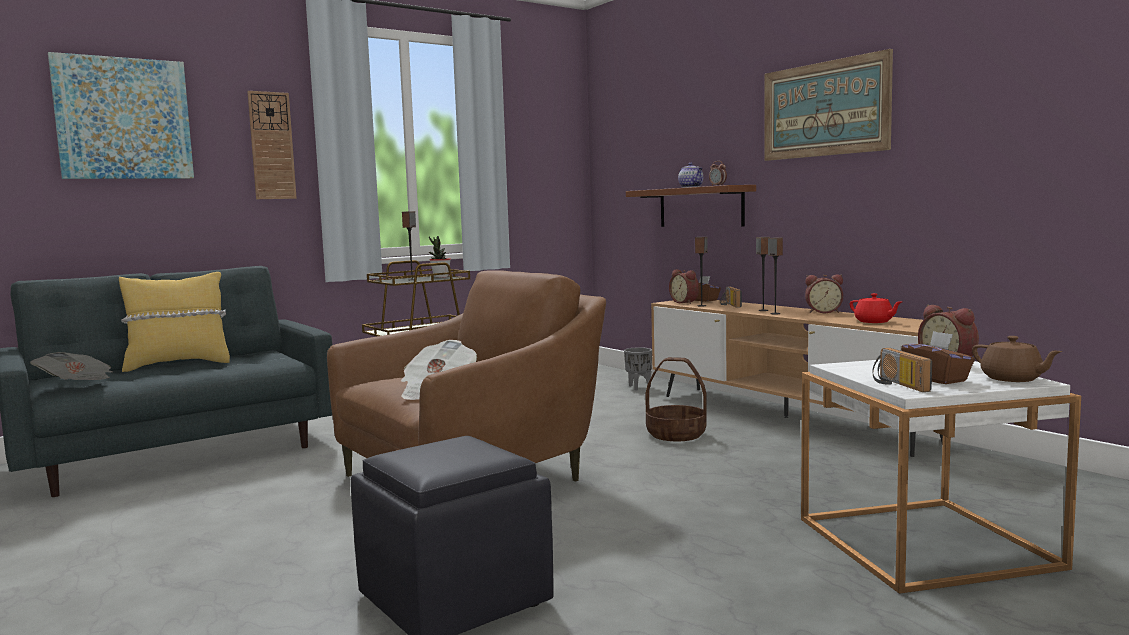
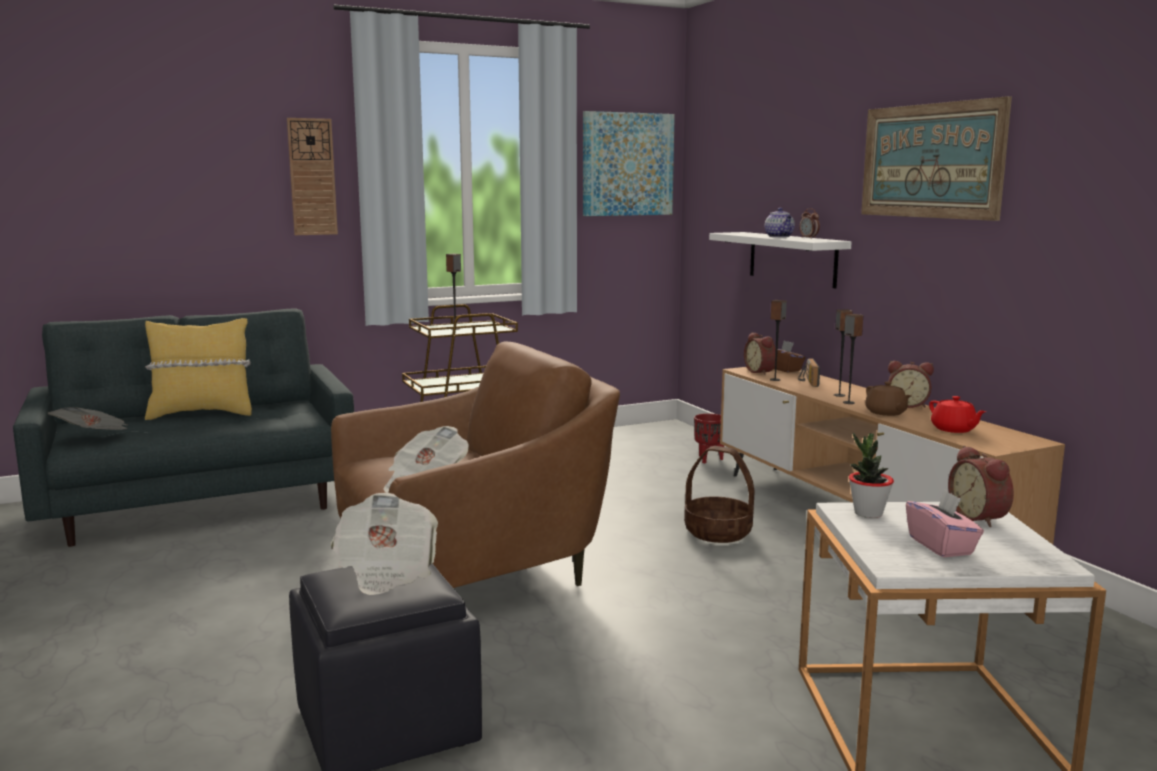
camera: 10 degrees right, 5 degrees up
(123, 119) = (156, 151): picture -> picture (627, 164)
(440, 277) = (488, 326): potted plant -> potted plant (868, 513)
(449, 446) = (386, 571): none -> newspaper
(639, 387) = (709, 459): grey planter -> red planter
(700, 207) = (792, 258): brown shelf -> white shelf
(896, 384) = (886, 551): radio -> none
(937, 379) = (941, 546): brown tissue box -> pink tissue box
(1012, 379) = (1032, 557): brown teapot -> brown teapot (886, 413)

